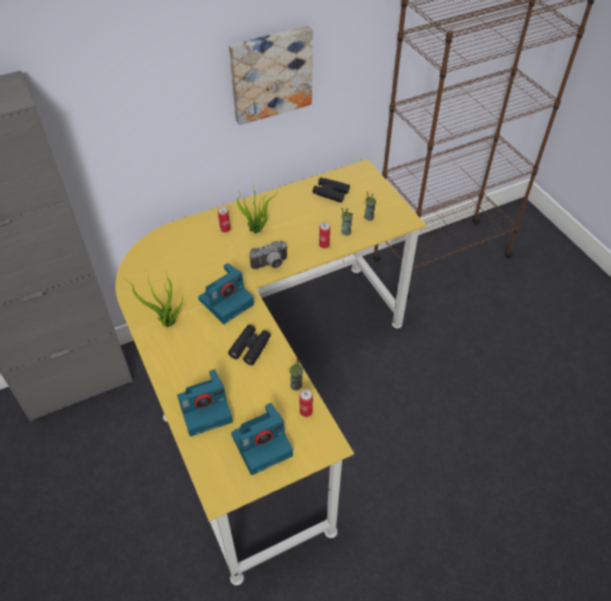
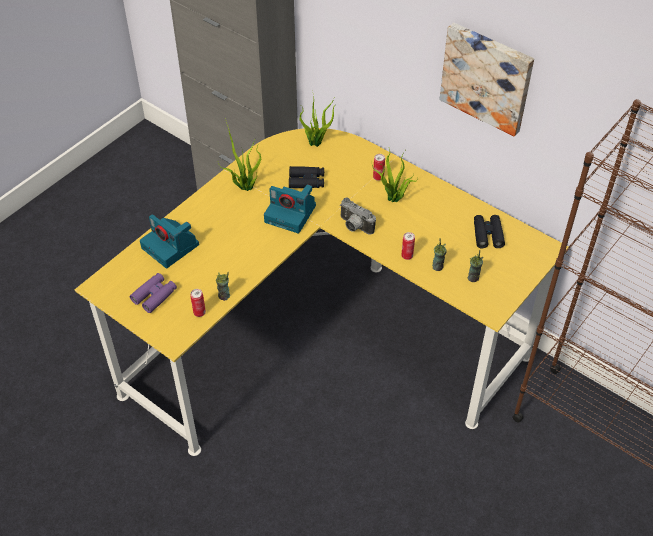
camera: 65 degrees right, 0 degrees up
(152, 253) = (317, 143): none -> potted plant
(250, 347) = (248, 250): black binoculars -> black binoculars (306, 181)
(263, 444) = (154, 296): camera -> purple binoculars

